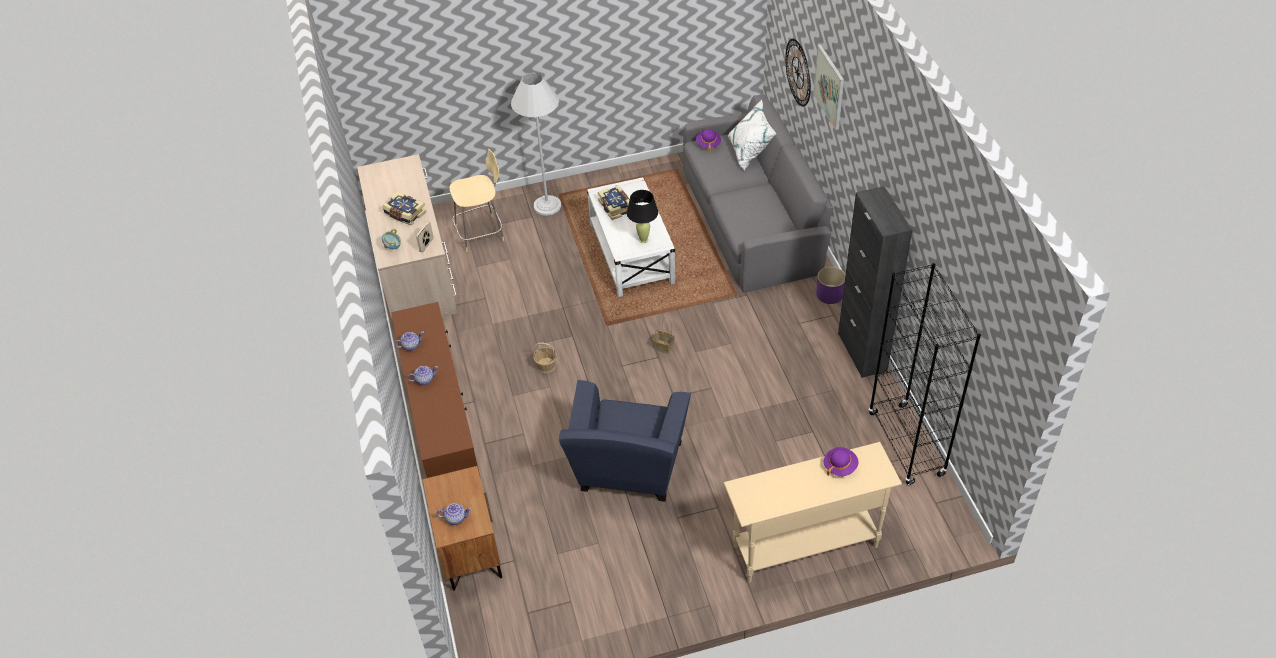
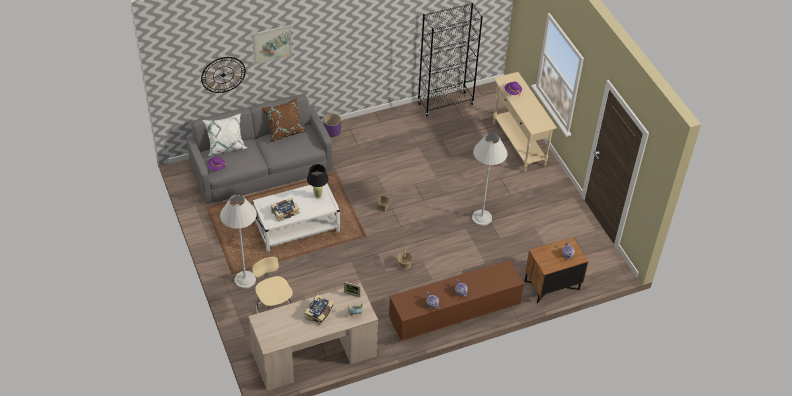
camera: 100 degrees left, 0 degrees up
(628, 470) = (482, 218): blue armchair -> white floor lamp
(781, 208) = (284, 131): none -> brown pillow
(862, 352) = (379, 118): black cabinet -> none

